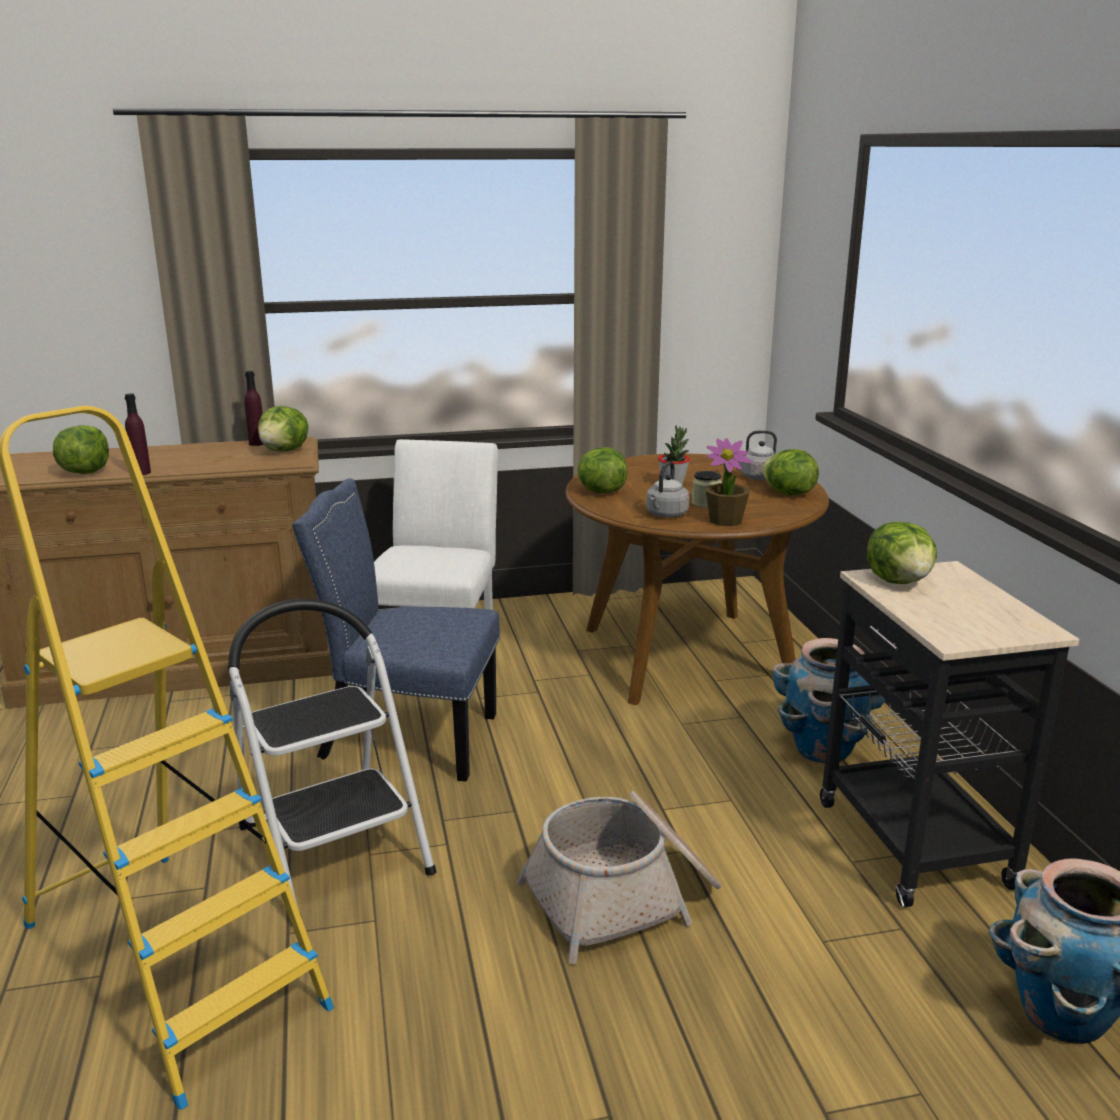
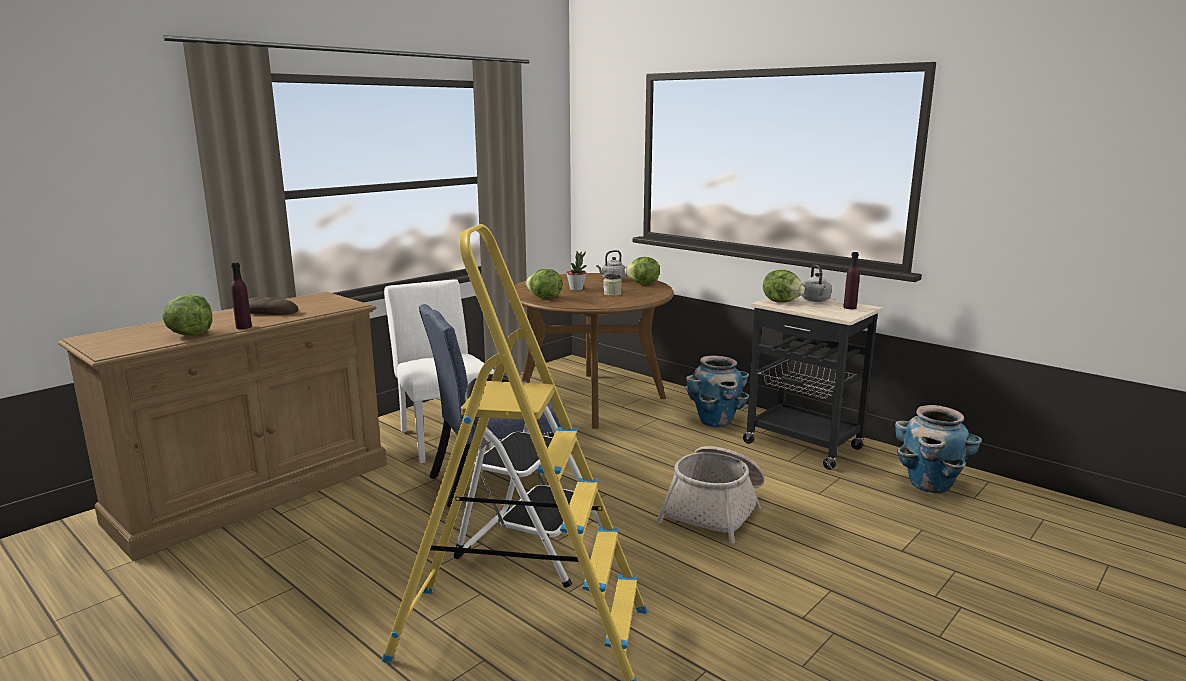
camera: 35 degrees left, 5 degrees down
(202, 456) = (268, 312): none -> bread
(257, 443) = (293, 300): purple bottle -> purple bottle (849, 307)
(285, 451) = (327, 300): lettuce -> none
(666, 515) = (602, 302): grey kettle -> grey kettle (816, 300)
(725, 520) = (638, 299): potted plant -> none

